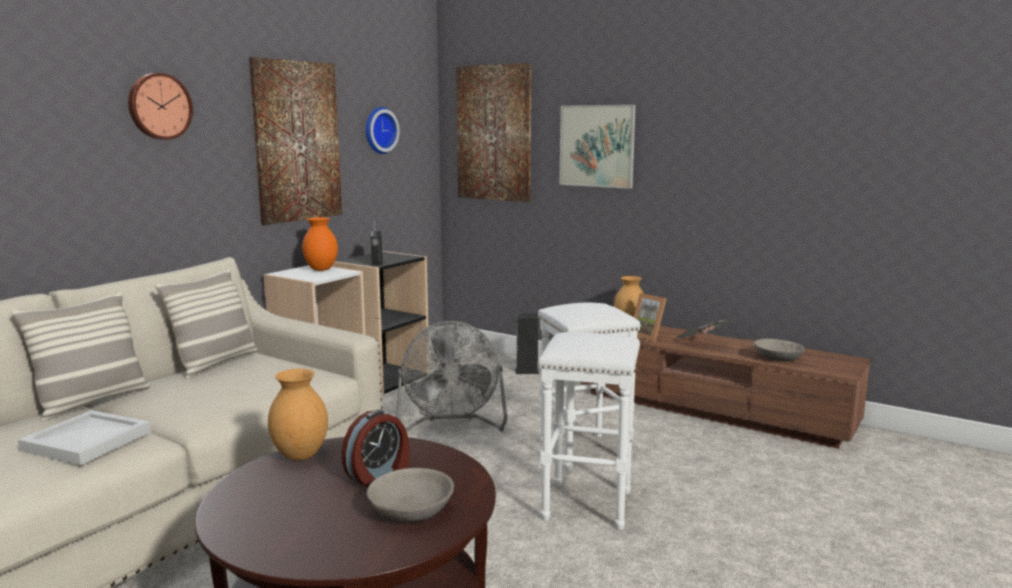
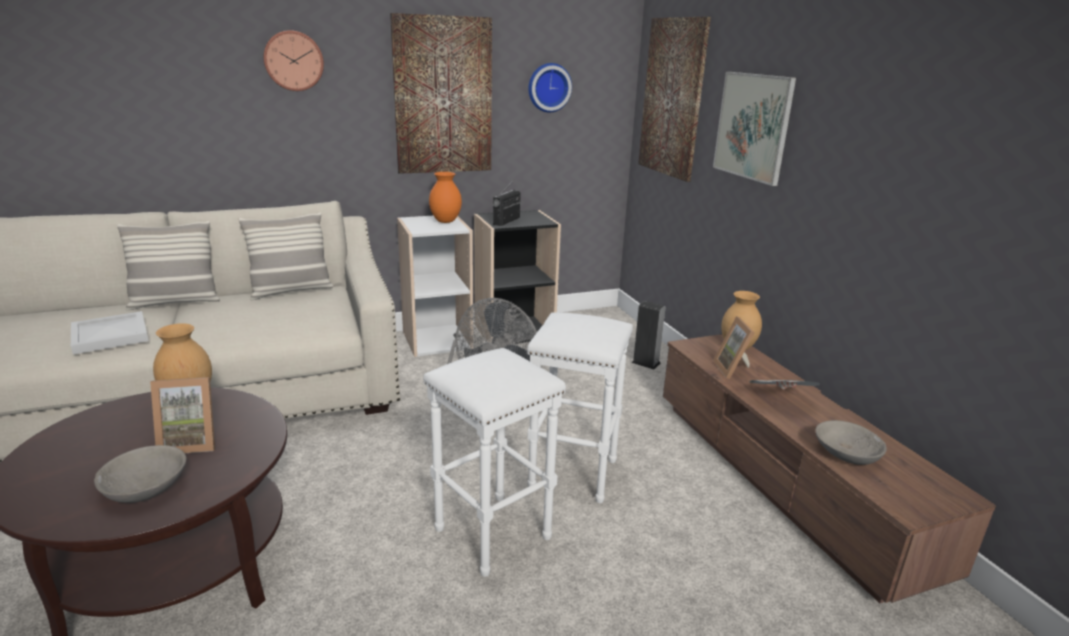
camera: 35 degrees right, 10 degrees up
(379, 476) = (191, 442): alarm clock -> picture frame

